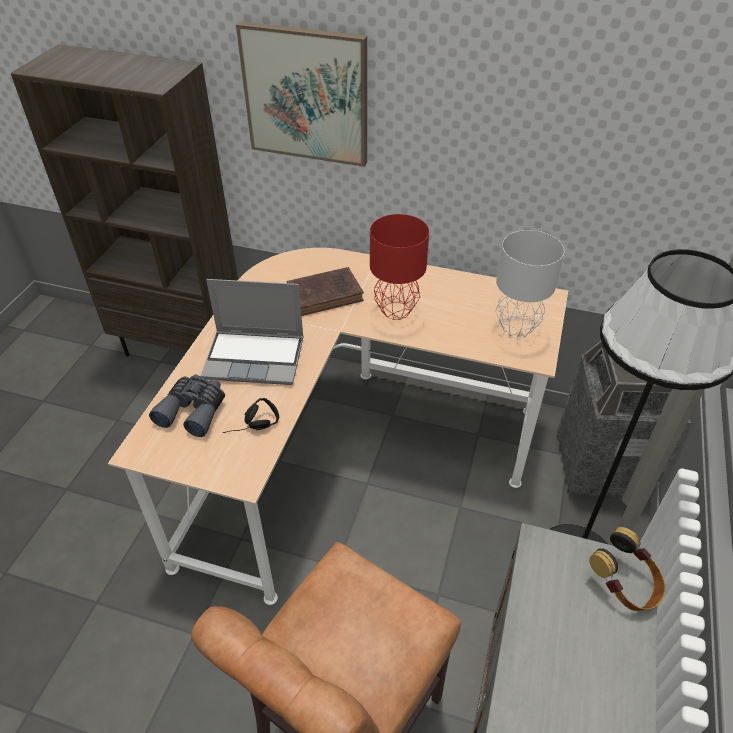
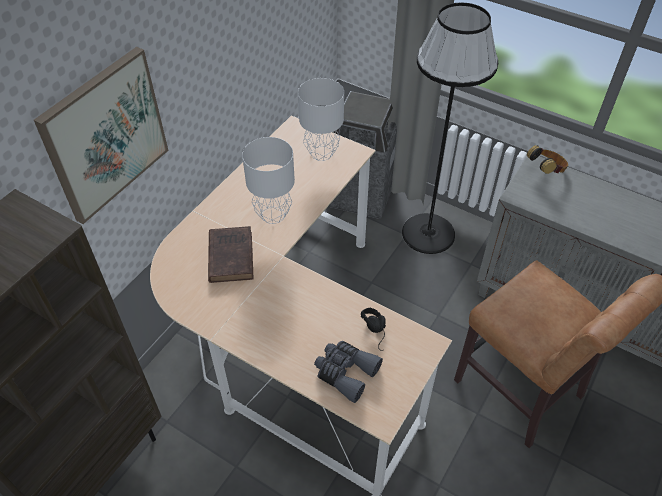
camera: 75 degrees left, 5 degrees up
(256, 358) = (295, 319): laptop -> none
(395, 310) = (272, 215): red table lamp -> grey table lamp

